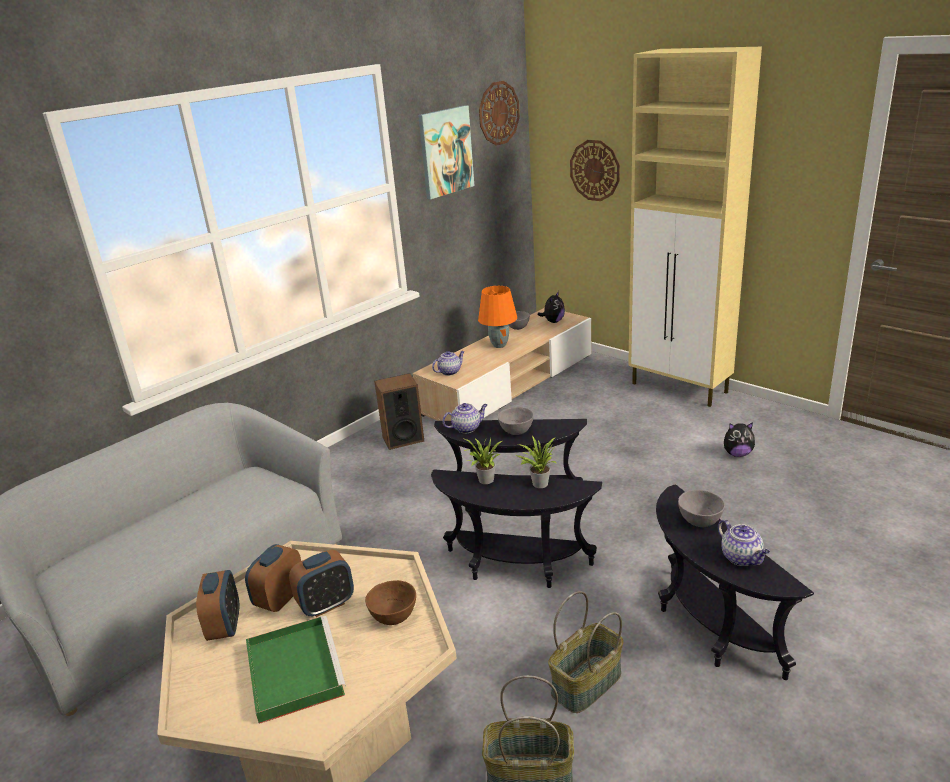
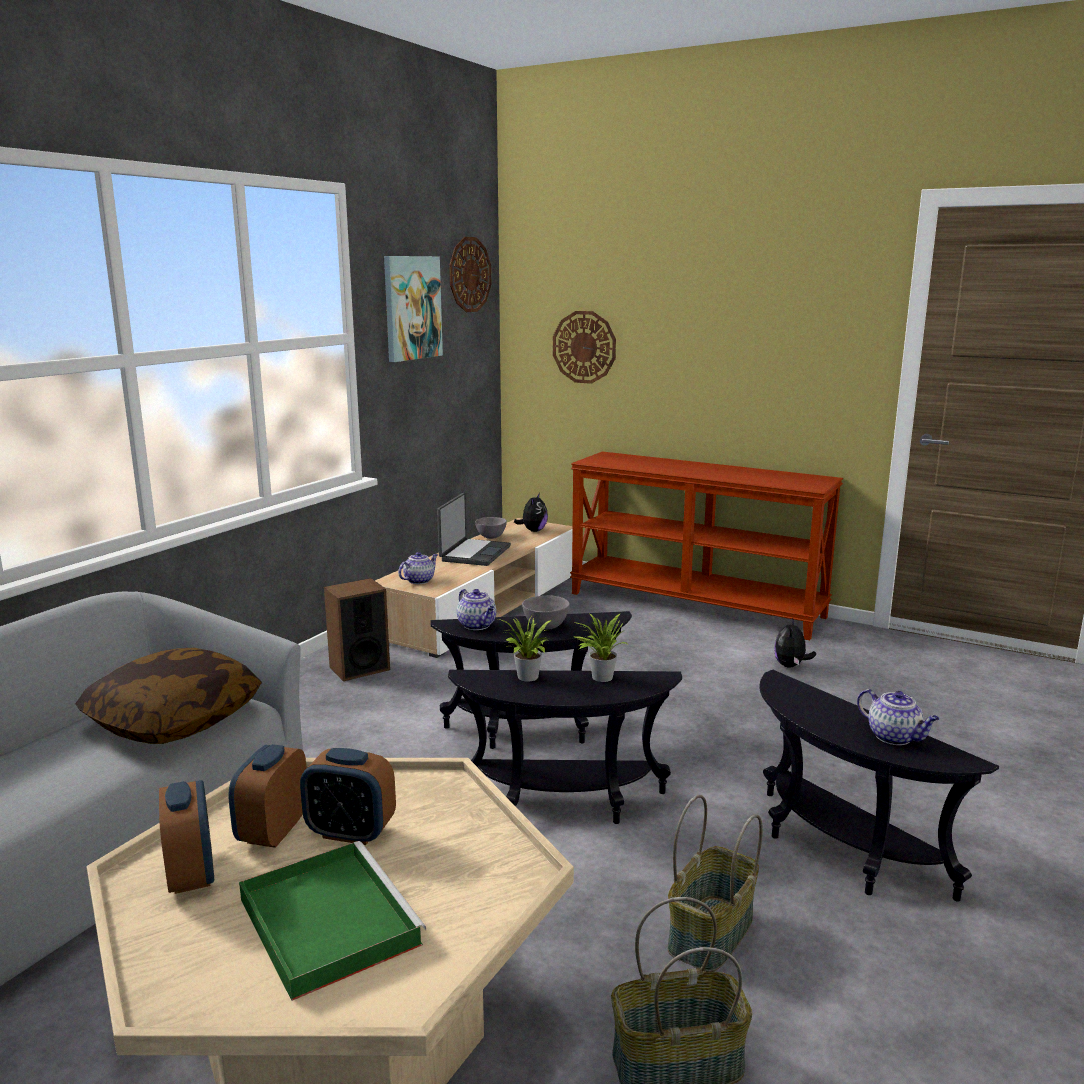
camera: 15 degrees left, 10 degrees down
(246, 499) = (175, 719): none -> pillow
(326, 605) = (350, 832): alarm clock -> alarm clock turned 60 degrees clockwise
(393, 617) = (460, 839): brown bowl -> none
(467, 428) = (477, 625): teapot -> teapot turned 90 degrees clockwise
(499, 345) = (474, 553): orange table lamp -> laptop
(680, 388) = (696, 604): beige cabinet -> brown console table
(699, 521) = (822, 704): grey bowl -> none
(737, 454) = (791, 666): plush toy -> plush toy turned 120 degrees clockwise

